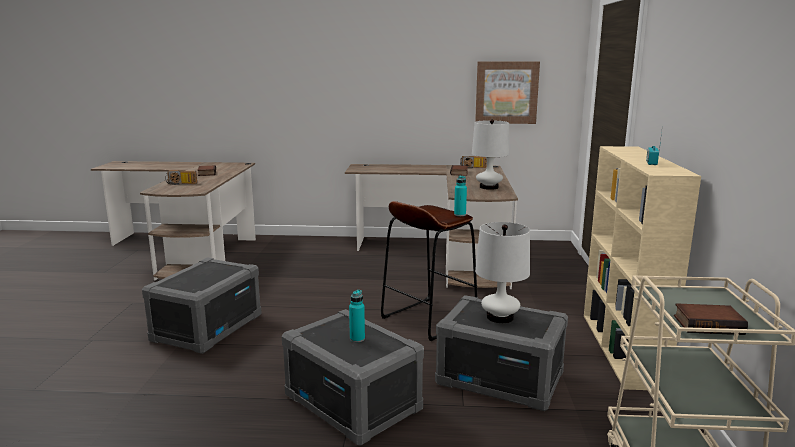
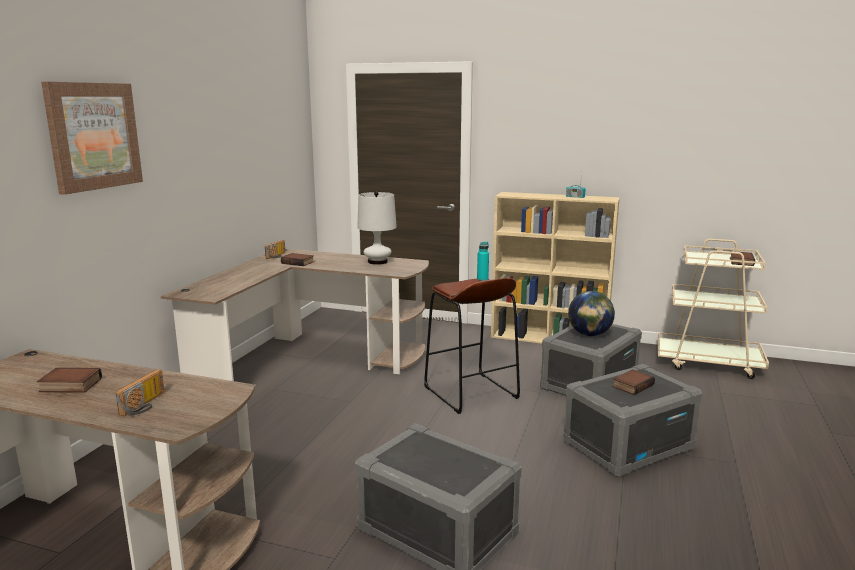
camera: 75 degrees left, 0 degrees up
(357, 339) = (632, 385): turquoise bottle -> book
(499, 317) = (589, 335): white table lamp -> globe
(506, 92) = (273, 165): picture -> picture (93, 136)

